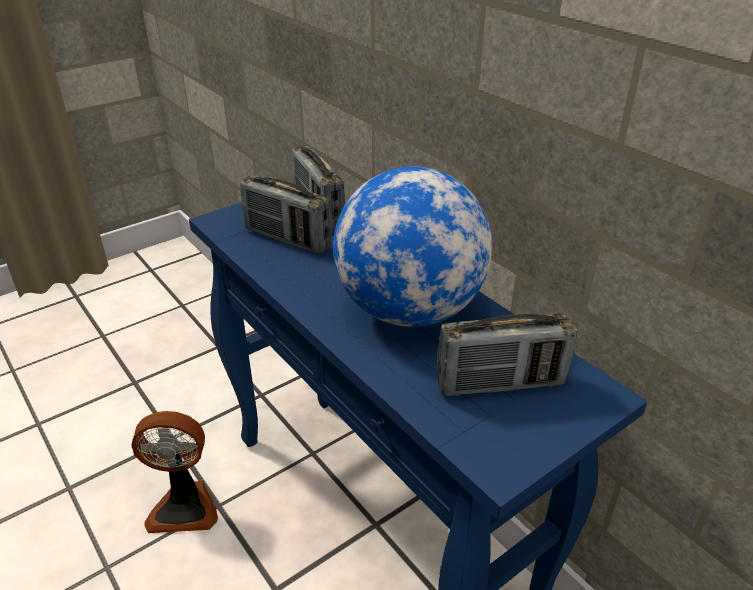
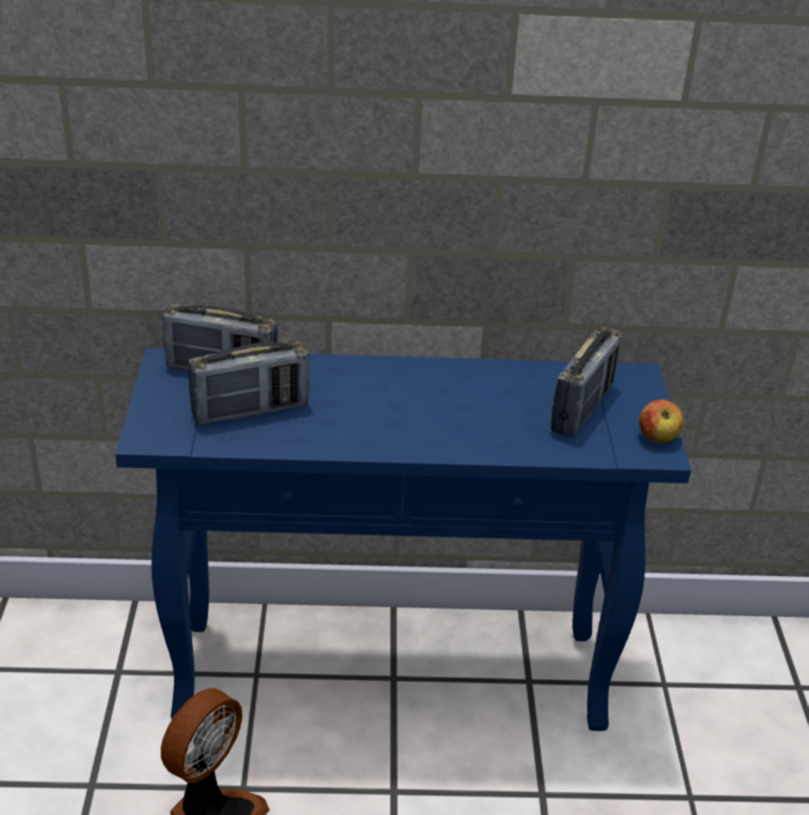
camera: 55 degrees left, 0 degrees up
(410, 311) = (450, 402): globe -> none
(521, 455) = (658, 438): none -> apple

